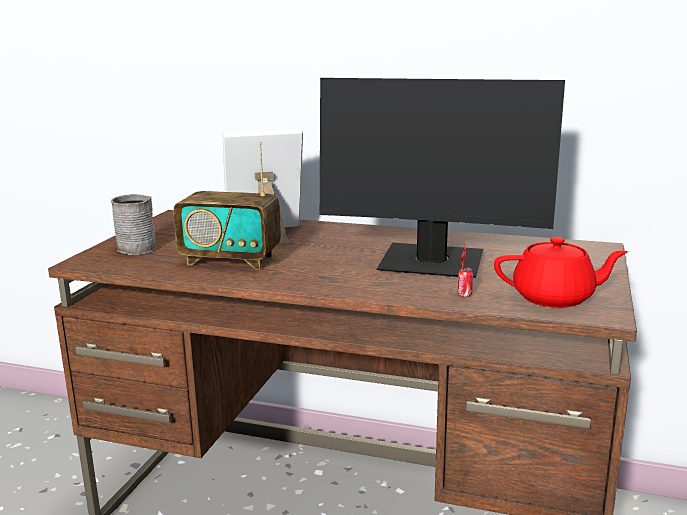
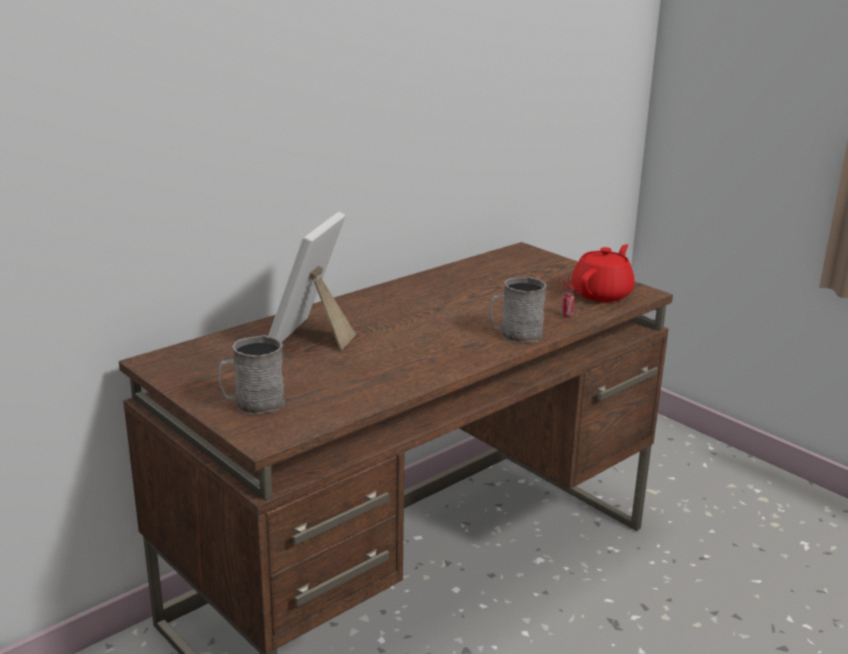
camera: 60 degrees left, 5 degrees up
(231, 260) = (369, 369): radio -> none
(375, 287) = (515, 335): none -> grey mug
(431, 263) = (486, 303): monitor -> none

